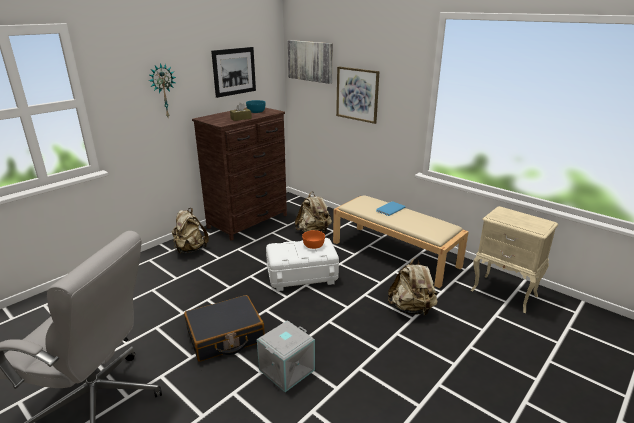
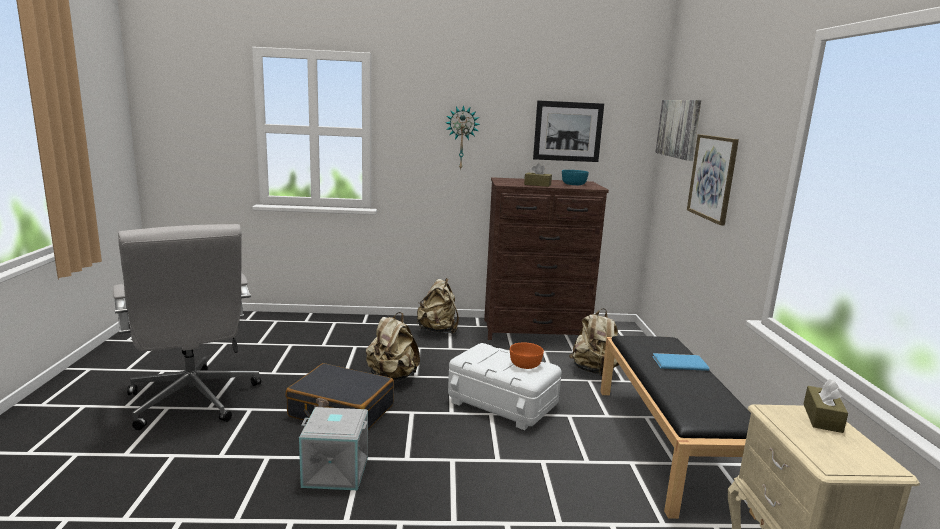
camera: 45 degrees right, 10 degrees down
(395, 254) = (669, 445): beige bench -> black bench
(411, 309) = (576, 513): beige backpack -> beige backpack (392, 378)
(507, 212) = (822, 418): none -> brown tissue box

